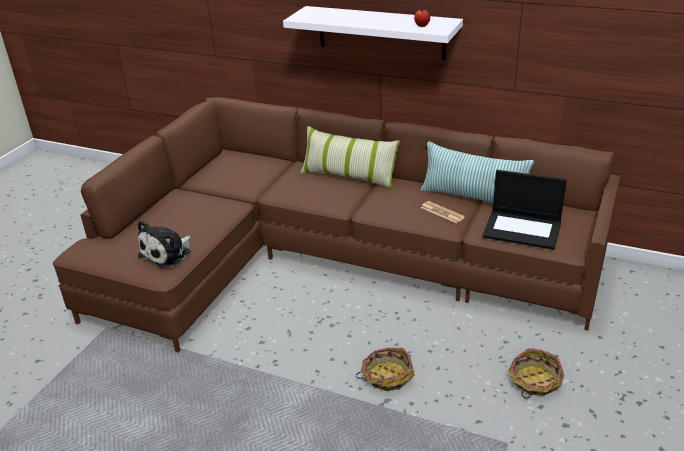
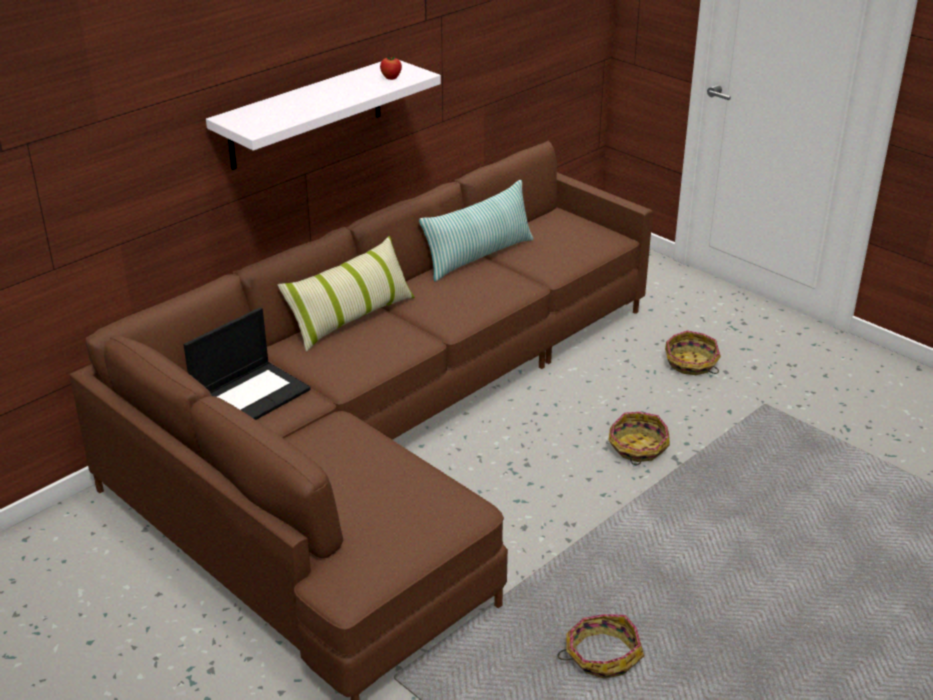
camera: 70 degrees left, 0 degrees up
(143, 411) = (601, 656): none -> basket
(168, 253) = (426, 496): plush toy -> none
(442, 212) = (495, 282): newspaper -> none
(523, 229) = (565, 249): laptop -> laptop (251, 395)

